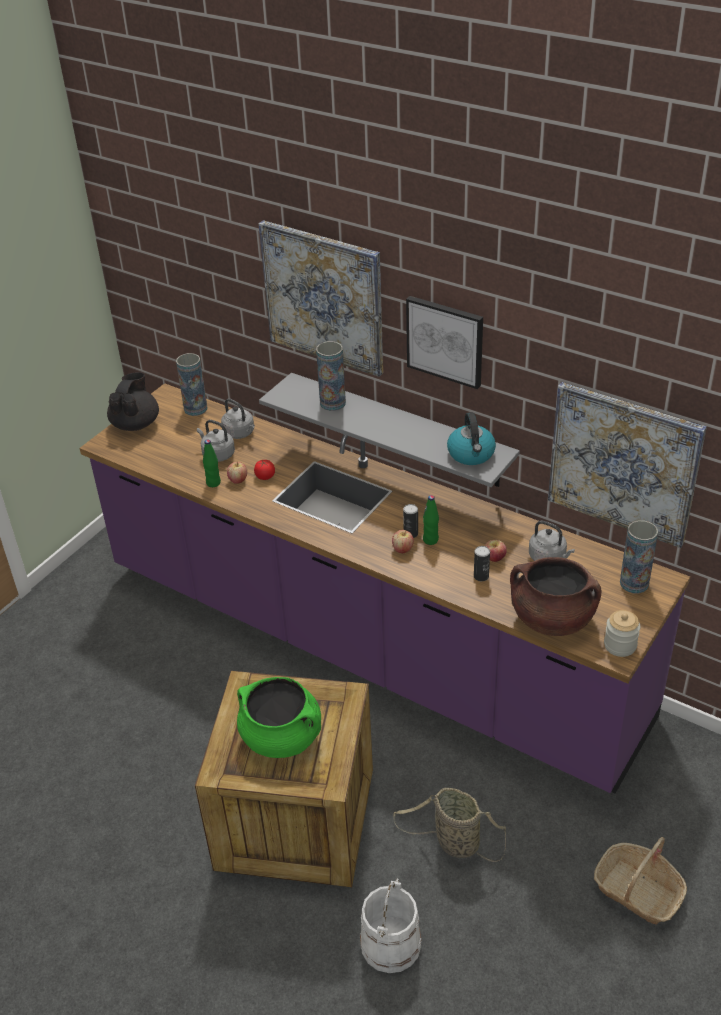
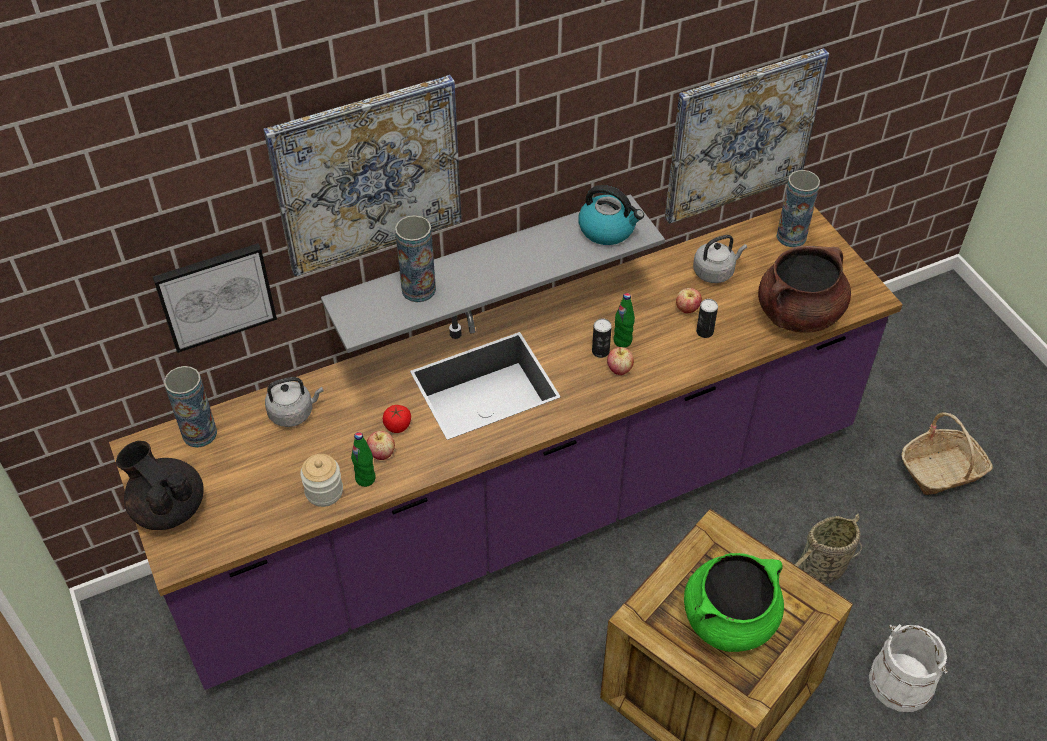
camera: 60 degrees left, 10 degrees up
(217, 454) = (313, 452): grey kettle -> none
(445, 341) = (540, 130): picture -> picture (215, 295)
(620, 645) = (861, 288): jar -> jar (324, 491)

